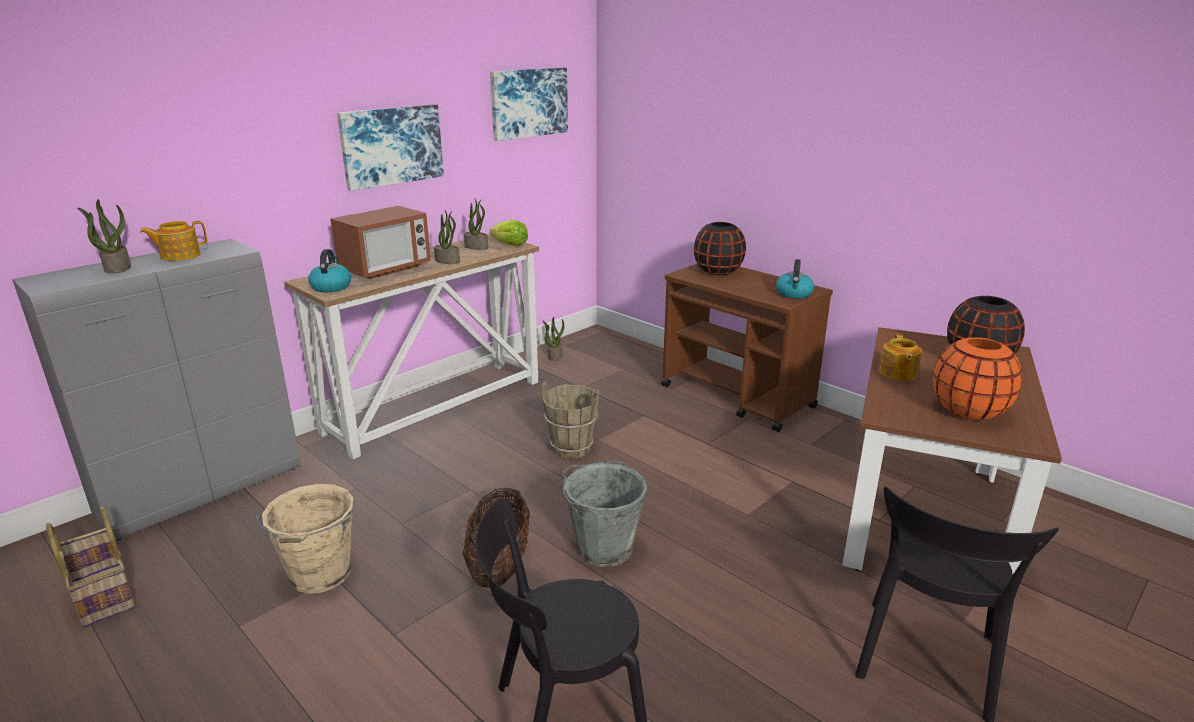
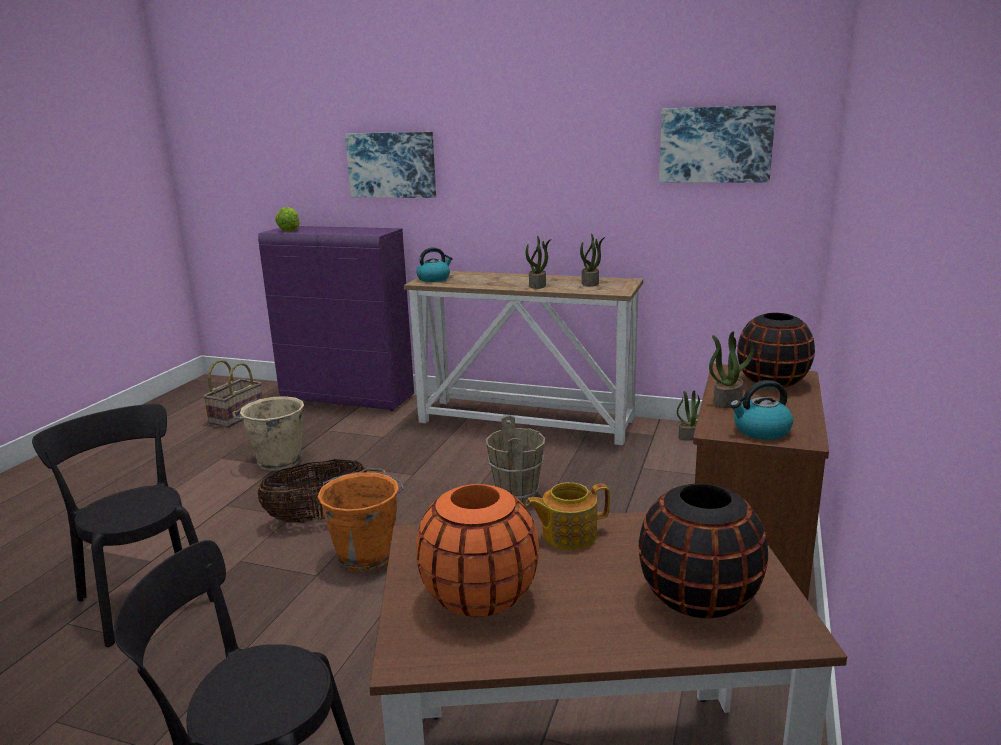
camera: 65 degrees right, 5 degrees down
(117, 268) = (318, 229): potted plant -> potted plant (727, 401)
(179, 256) = (352, 230): teapot -> none
(204, 490) = (348, 398): grey cabinet -> purple cabinet
(385, 269) = (491, 279): microwave -> none
(391, 145) = (541, 174): picture -> picture (392, 165)
(510, 245) = (616, 289): lettuce -> lettuce (290, 230)
(603, 548) = (366, 555): grey bucket -> orange bucket

